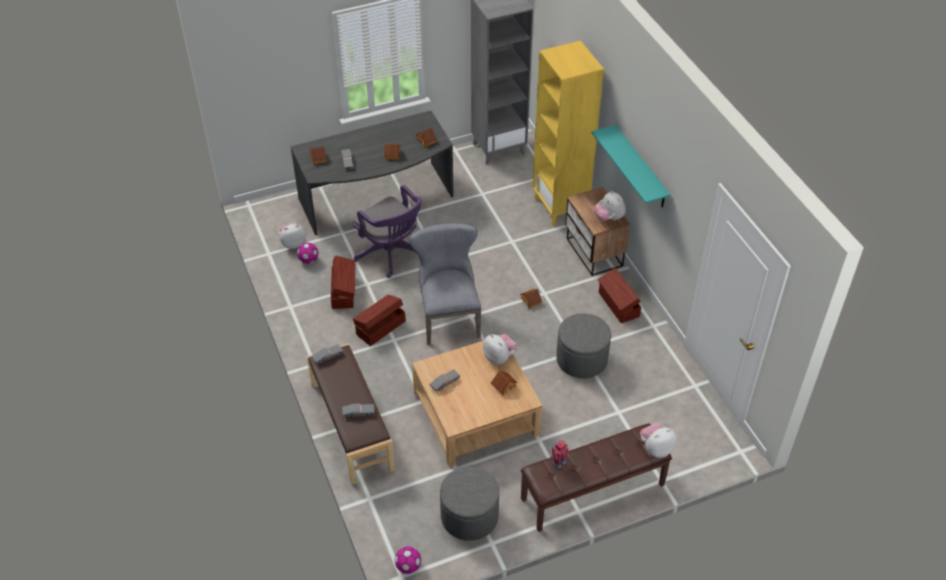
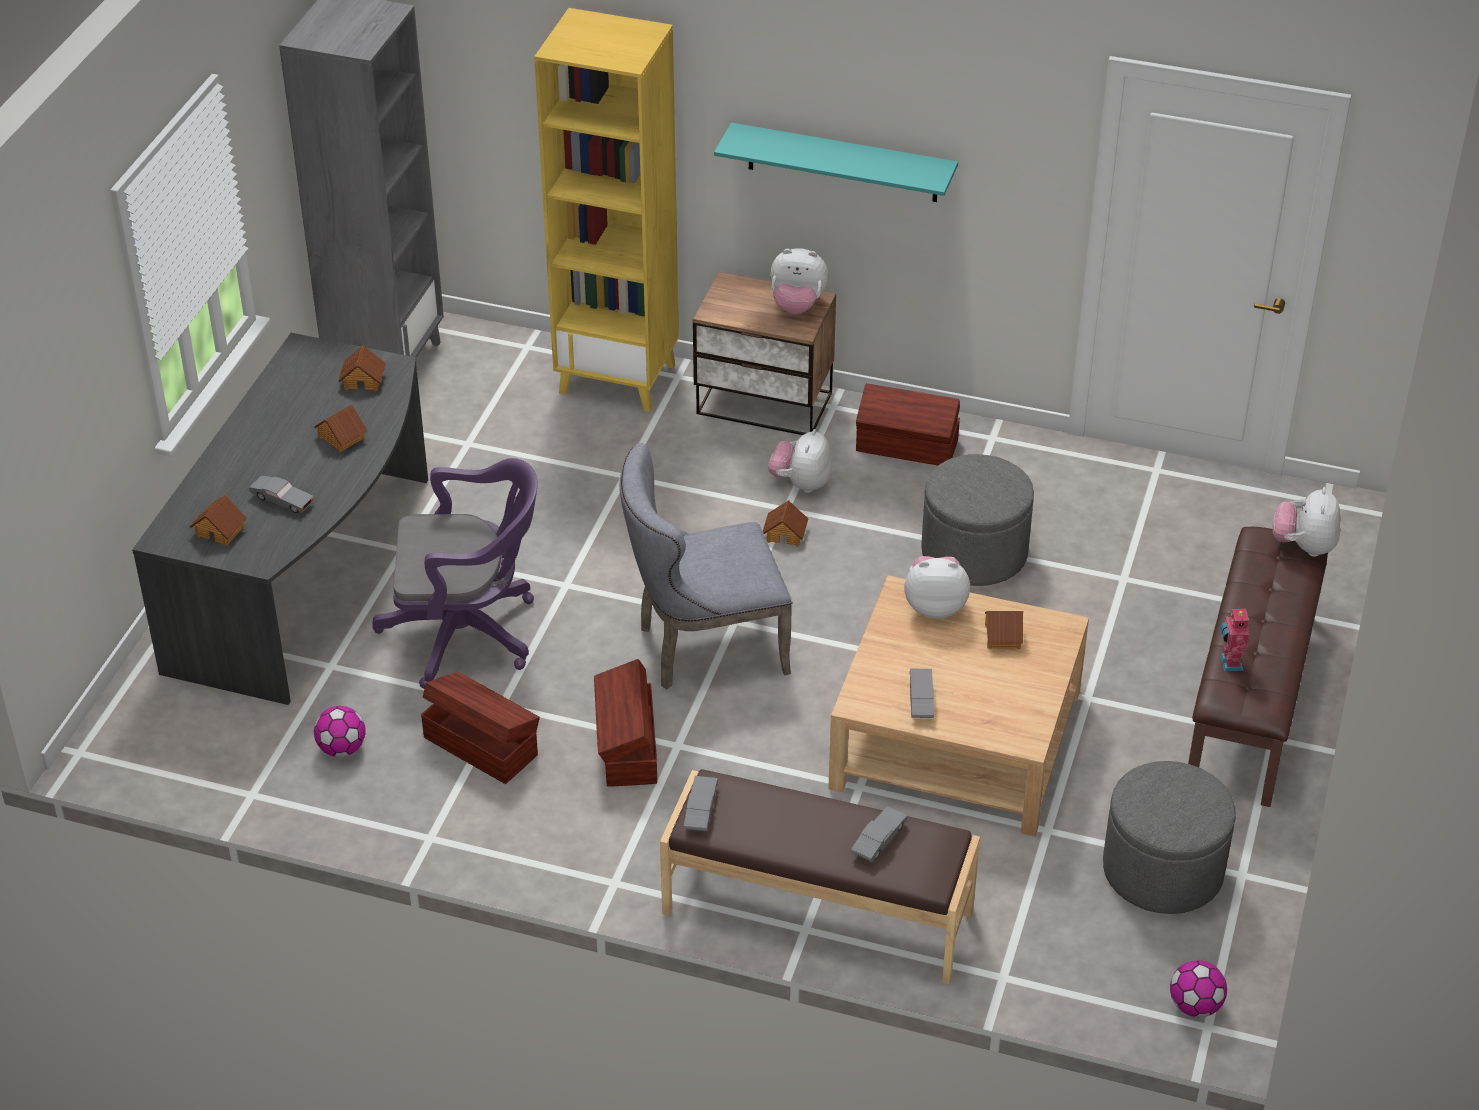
camera: 50 degrees left, 5 degrees down
(293, 243) = (270, 746): plush toy -> plush toy (801, 483)
(448, 316) = (703, 648): grey chair -> grey chair turned 45 degrees counterclockwise

